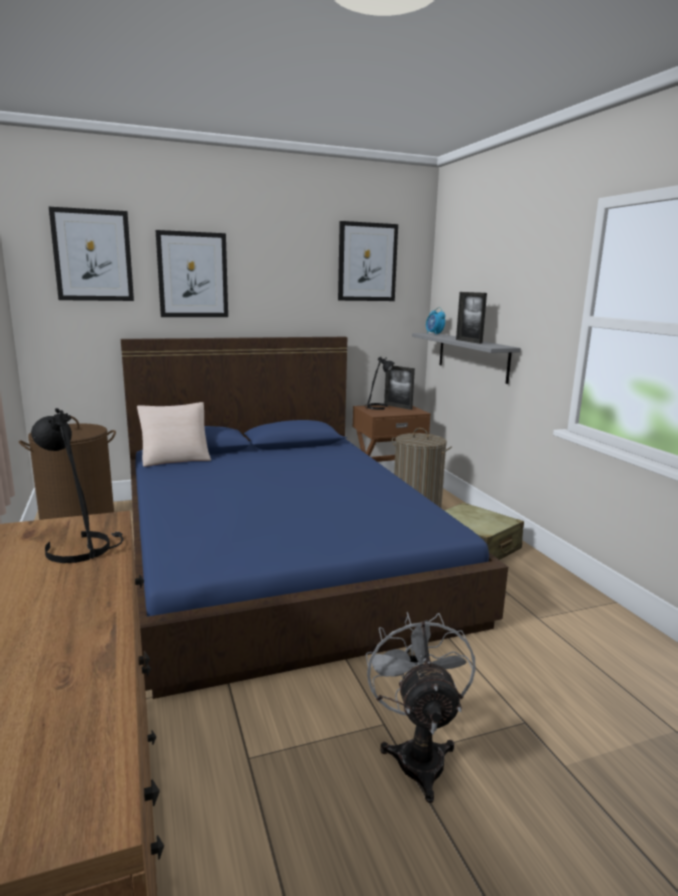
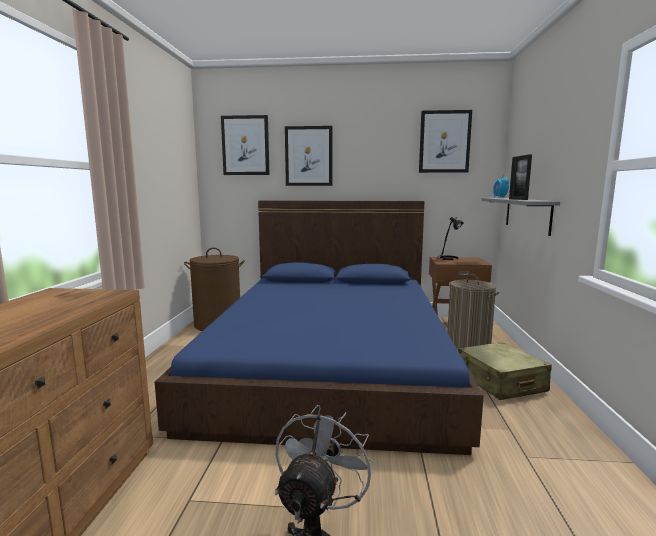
camera: 25 degrees right, 5 degrees down
(82, 547) = (73, 304): black table lamp -> none
(175, 458) = (280, 282): beige pillow -> none
(398, 407) = (467, 259): picture frame -> none

